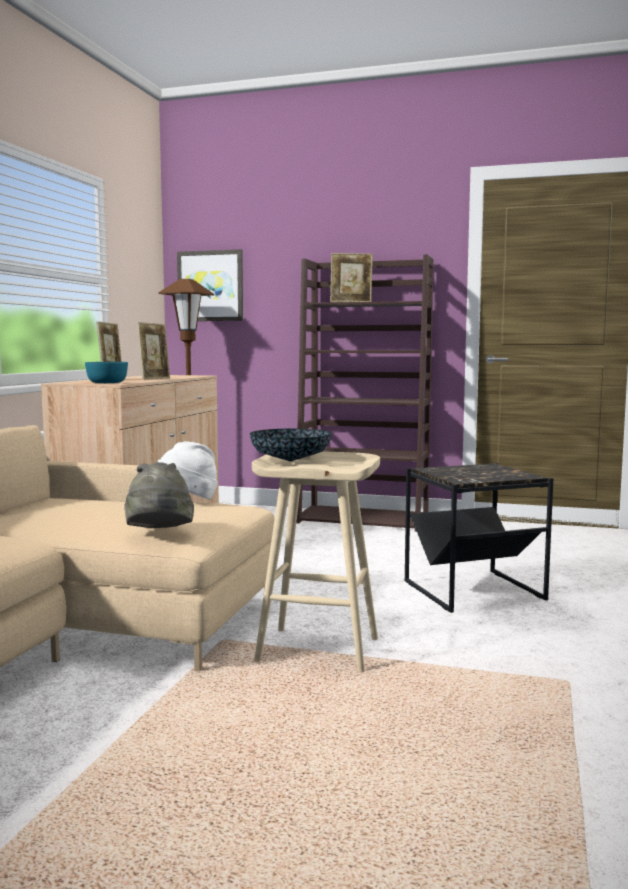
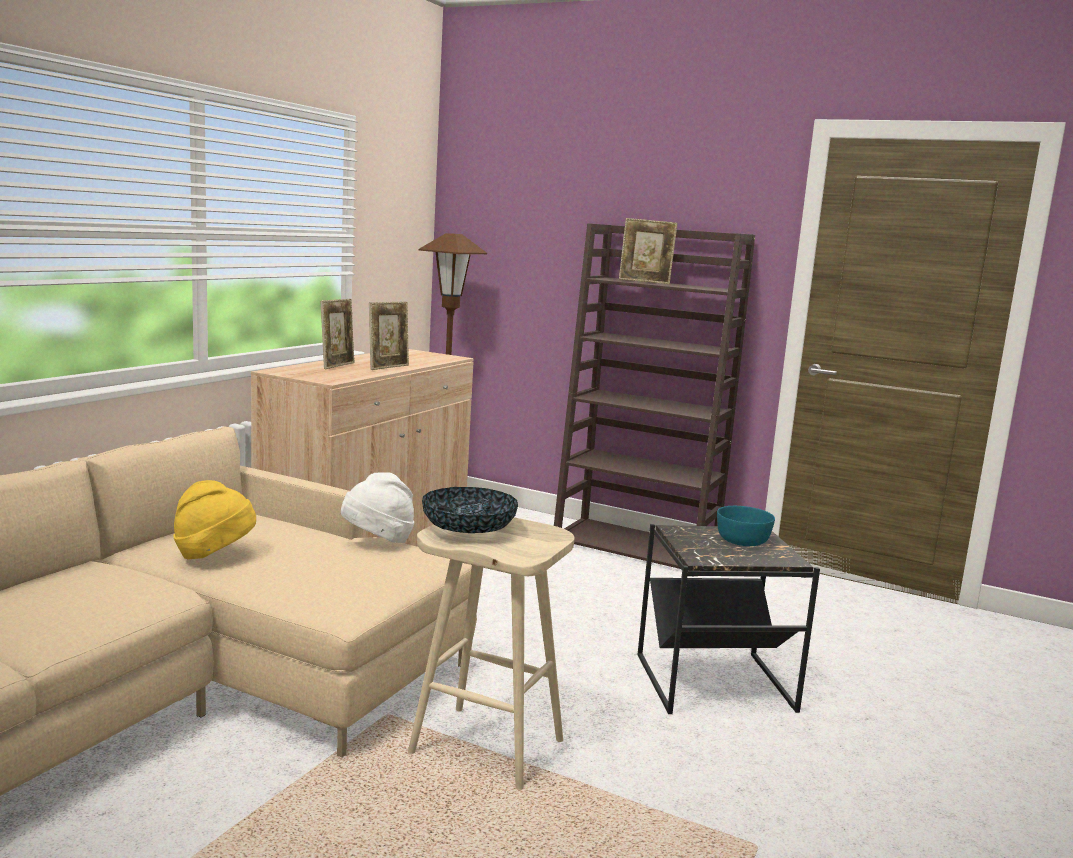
camera: 10 degrees right, 5 degrees up
(50, 518) = (214, 554): none -> yellow hat
(107, 382) = (323, 376): turquoise bowl -> turquoise bowl (742, 541)
(159, 534) = (315, 597): grey hat -> none
(210, 286) = (486, 240): picture -> none

